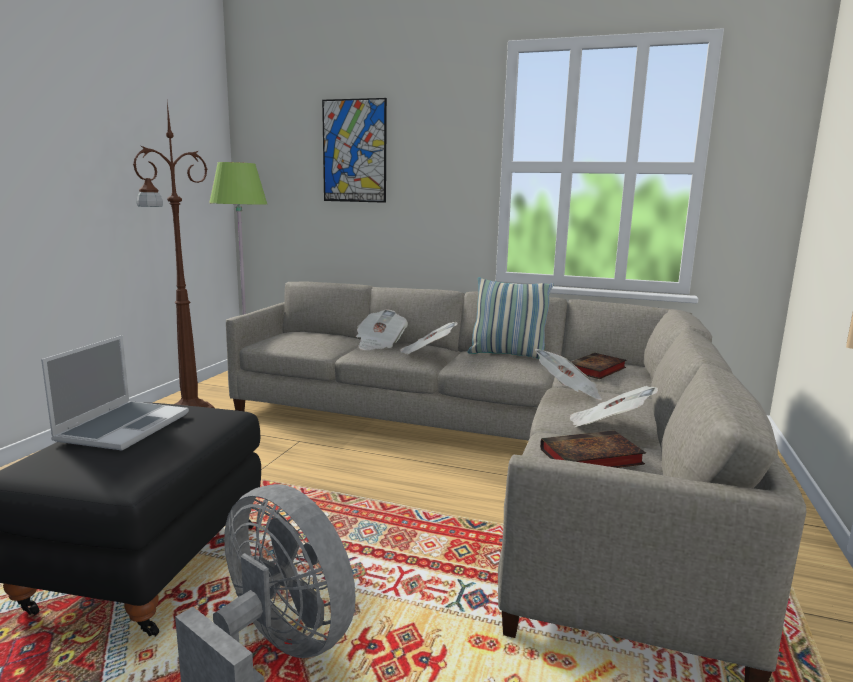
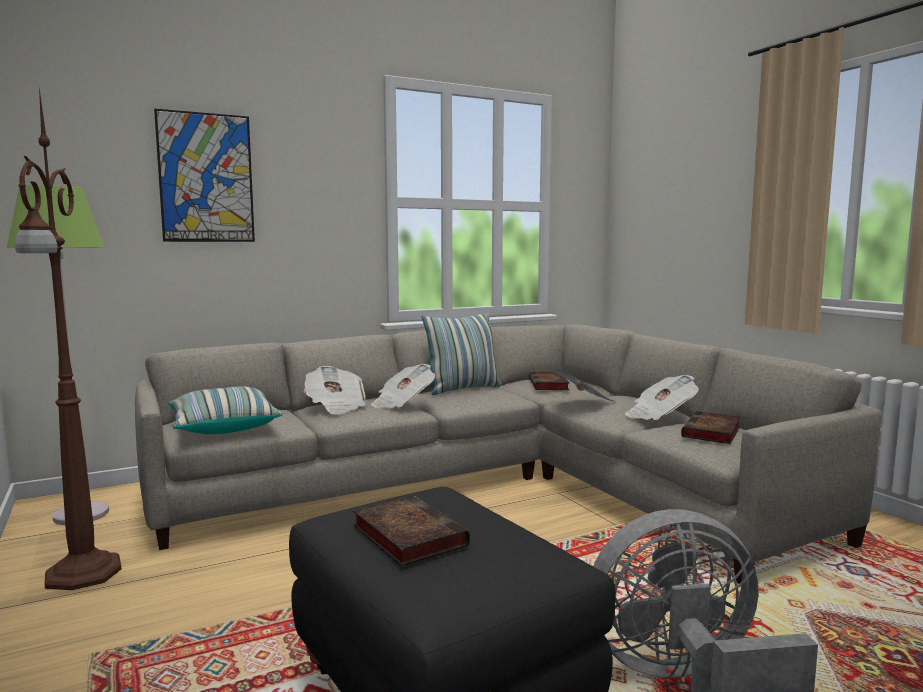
camera: 45 degrees left, 5 degrees down
(124, 427) = (406, 535): laptop -> book
(290, 341) = (223, 427): none -> pillow

